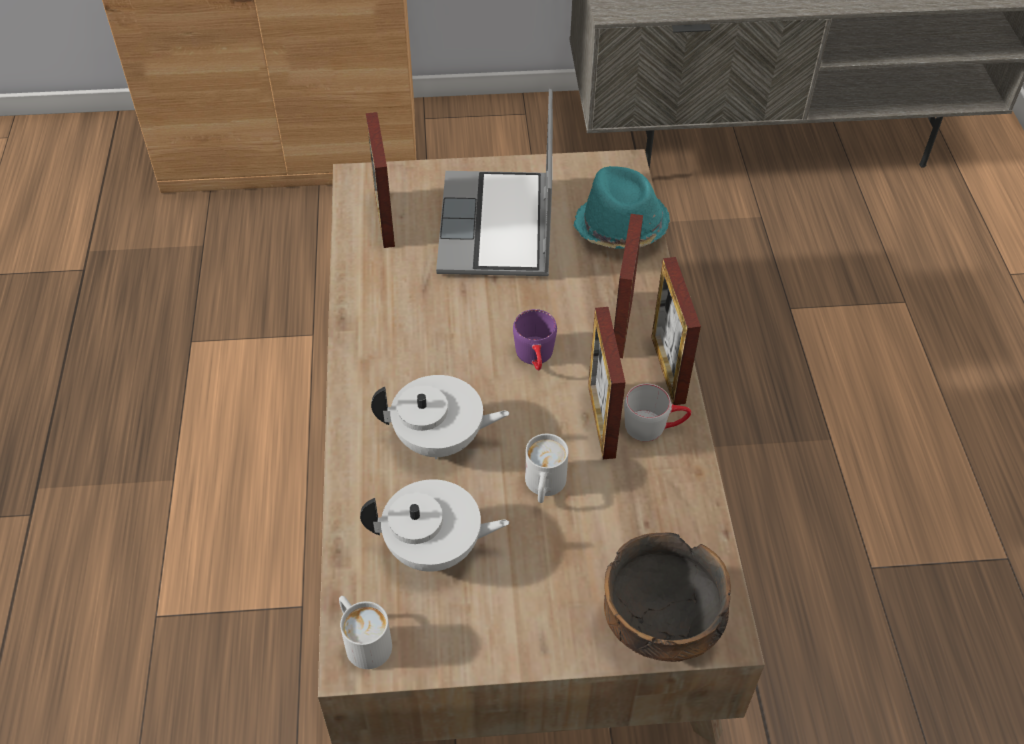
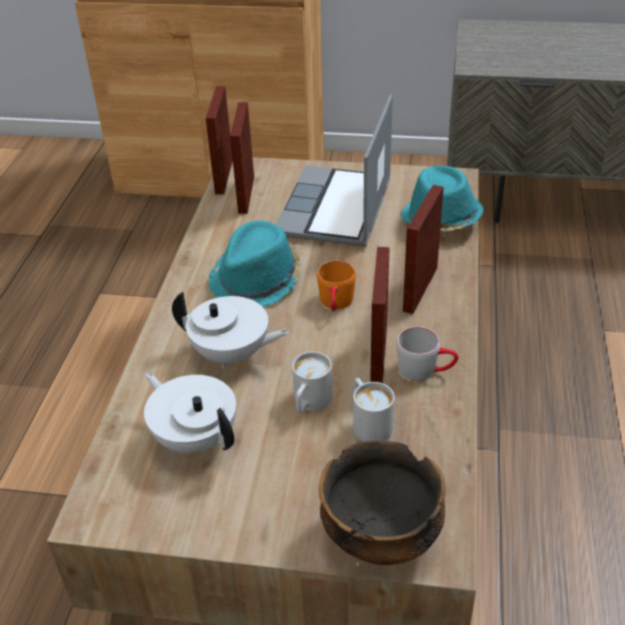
camera: 15 degrees right, 10 degrees down
(363, 640) = (104, 500): white mug -> white mug (368, 422)
(435, 549) = (195, 437): white teapot -> white teapot turned 150 degrees counterclockwise
(437, 339) = (257, 280): none -> turquoise hat
(536, 358) = (336, 304): purple mug -> orange mug
(668, 369) = (451, 327): picture frame -> picture frame (224, 176)

